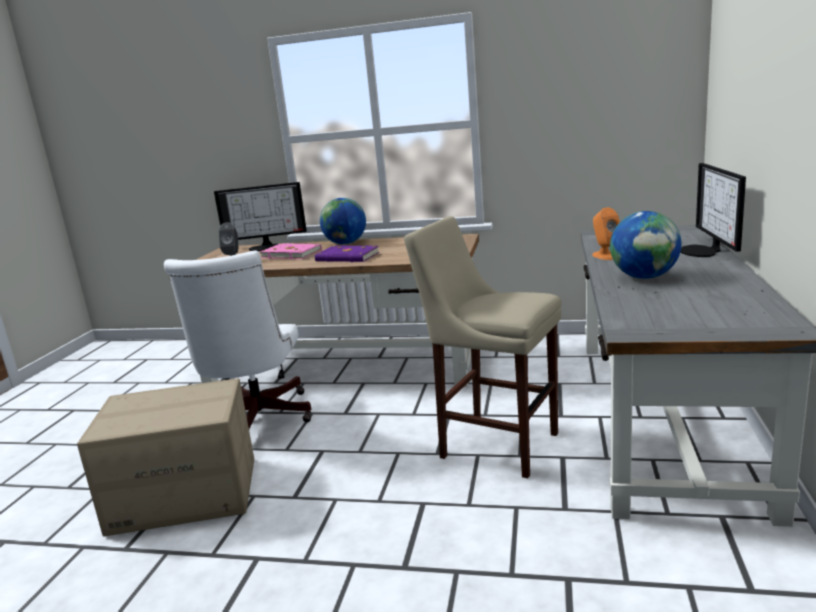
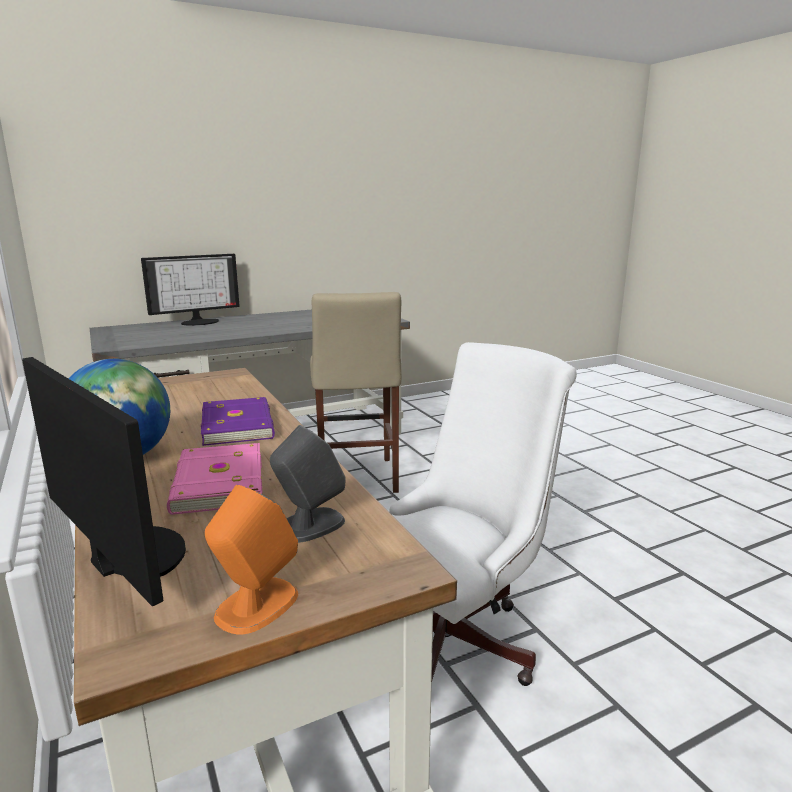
camera: 130 degrees left, 0 degrees up
(185, 494) = (606, 589): cardboard box -> none
(606, 256) = (216, 336): orange speaker -> orange speaker (256, 606)
(644, 277) = (281, 325): globe -> none

